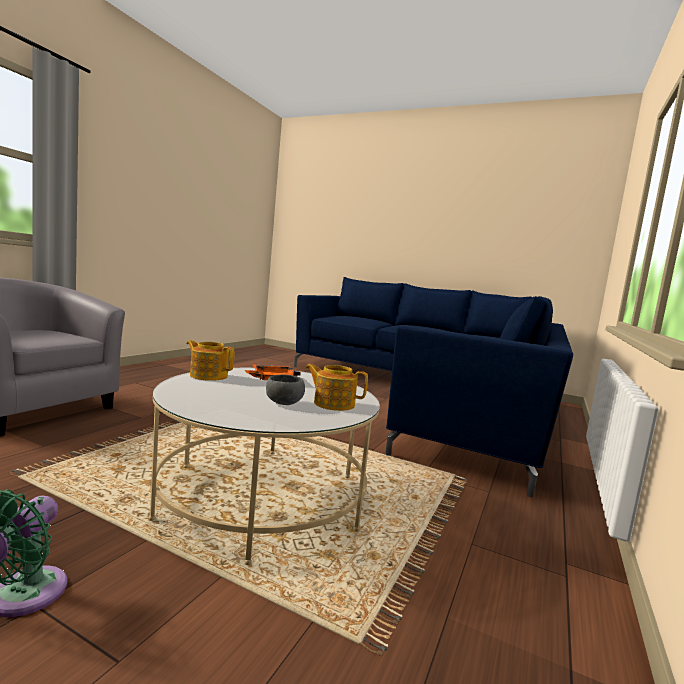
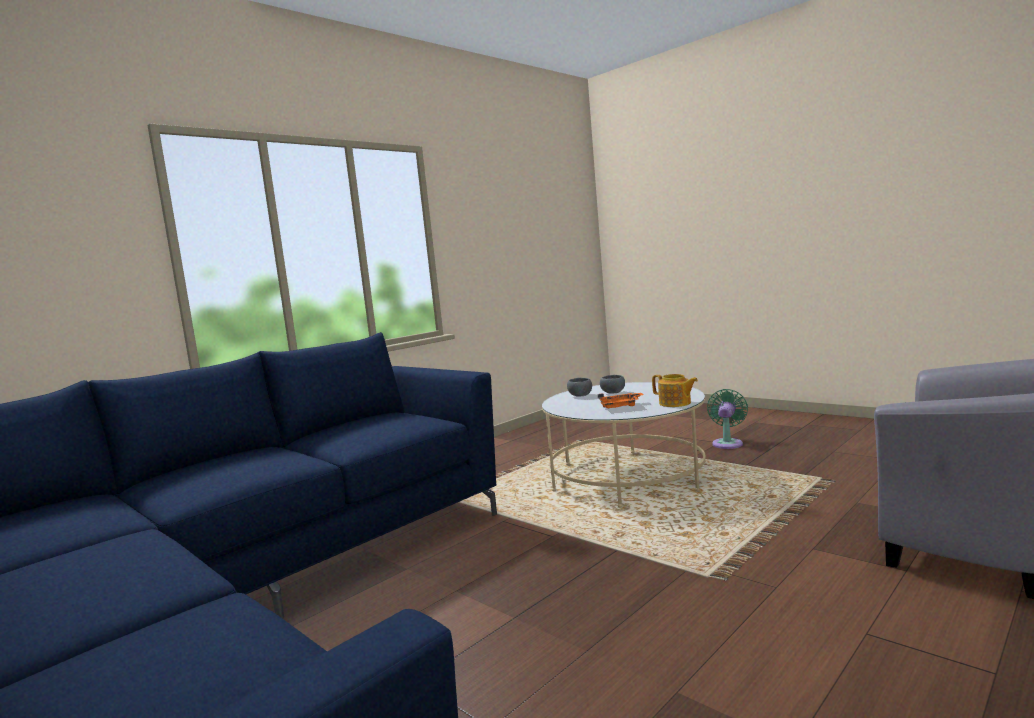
camera: 160 degrees left, 0 degrees up
(333, 404) = (579, 396): teapot -> grey bowl

